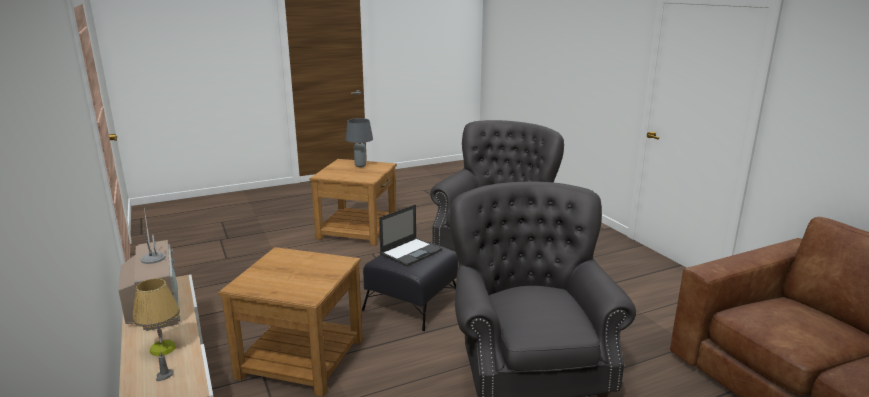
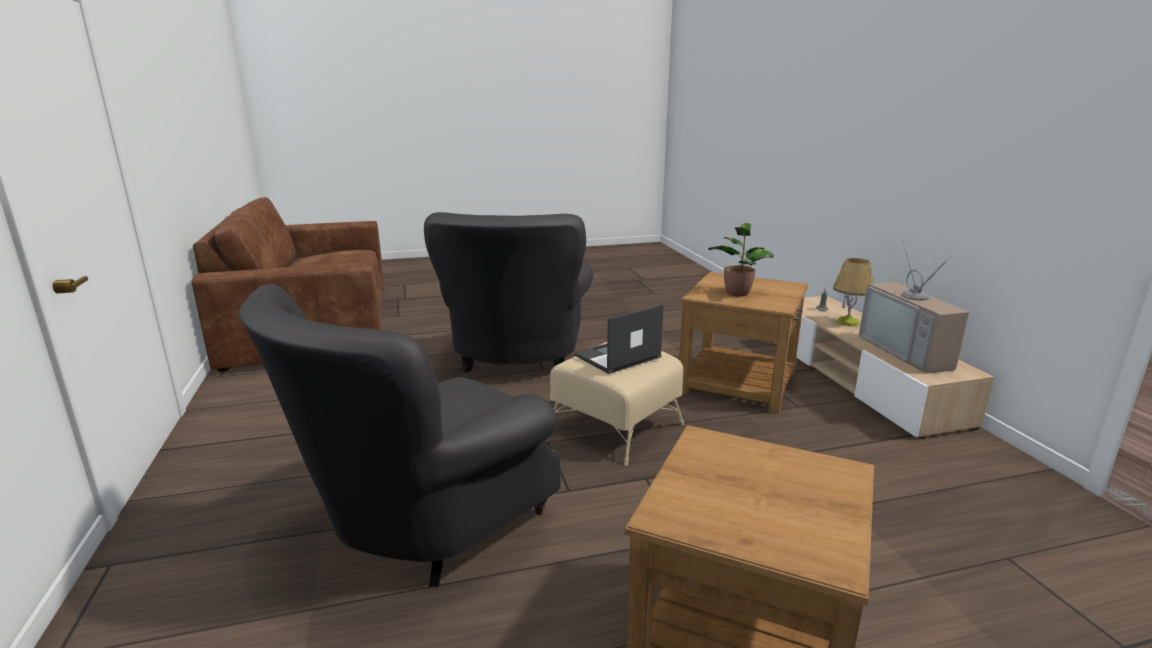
camera: 170 degrees left, 0 degrees up
(304, 269) = (737, 292): none -> potted plant
(360, 166) = (747, 516): grey table lamp -> none
(412, 303) = (614, 427): black ottoman -> beige ottoman

